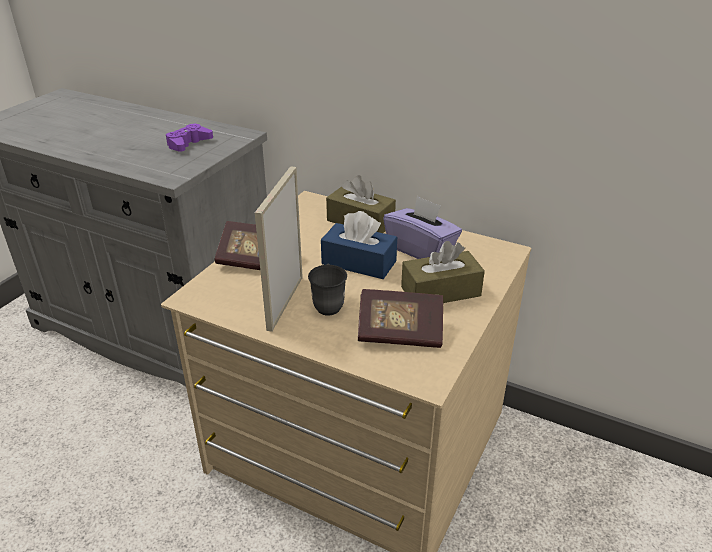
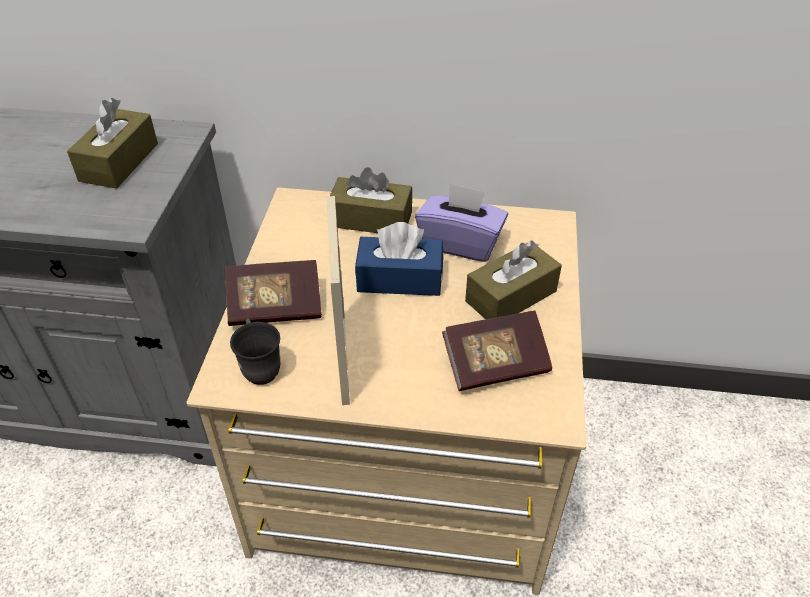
camera: 20 degrees left, 10 degrees up
(188, 143) = (119, 162): purple game controller -> brown tissue box
(328, 304) = (395, 347): grey mug -> grey mug (260, 367)

